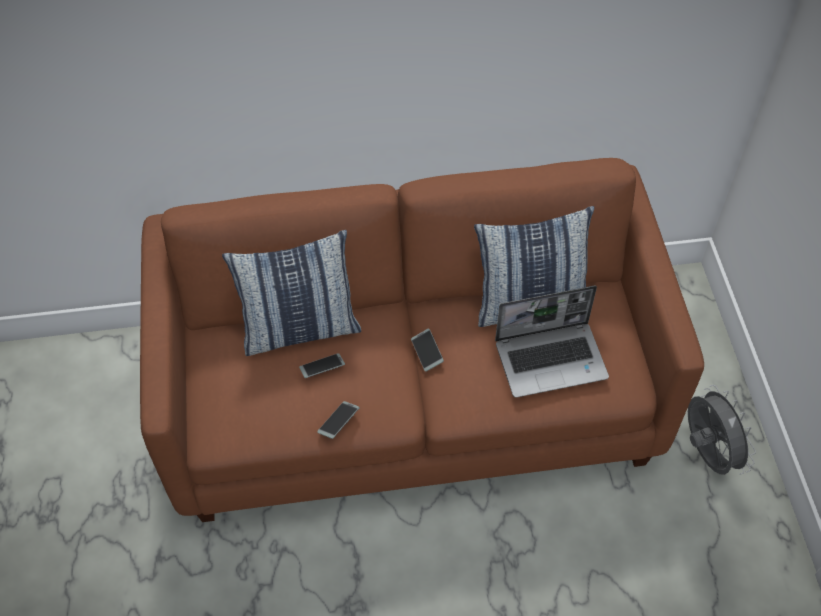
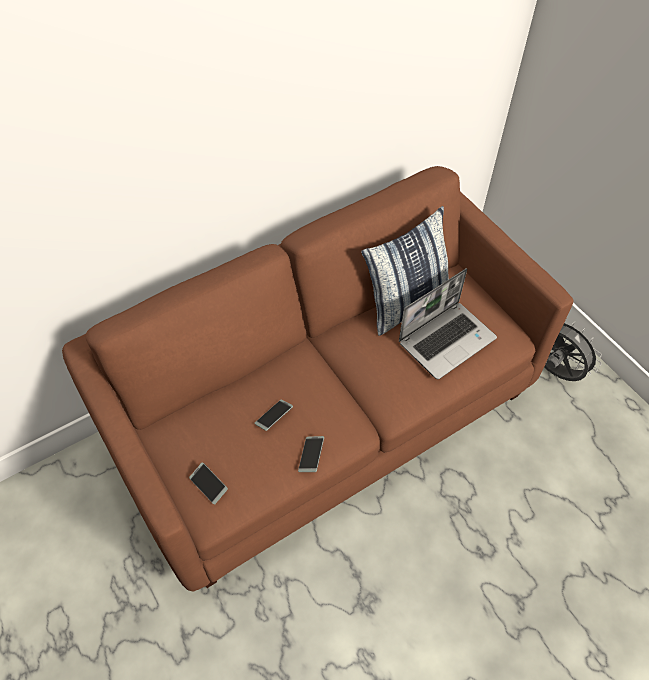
camera: 25 degrees left, 0 degrees up
(300, 329) = (238, 392): pillow -> none
(427, 352) = (349, 371): phone -> phone (209, 485)

